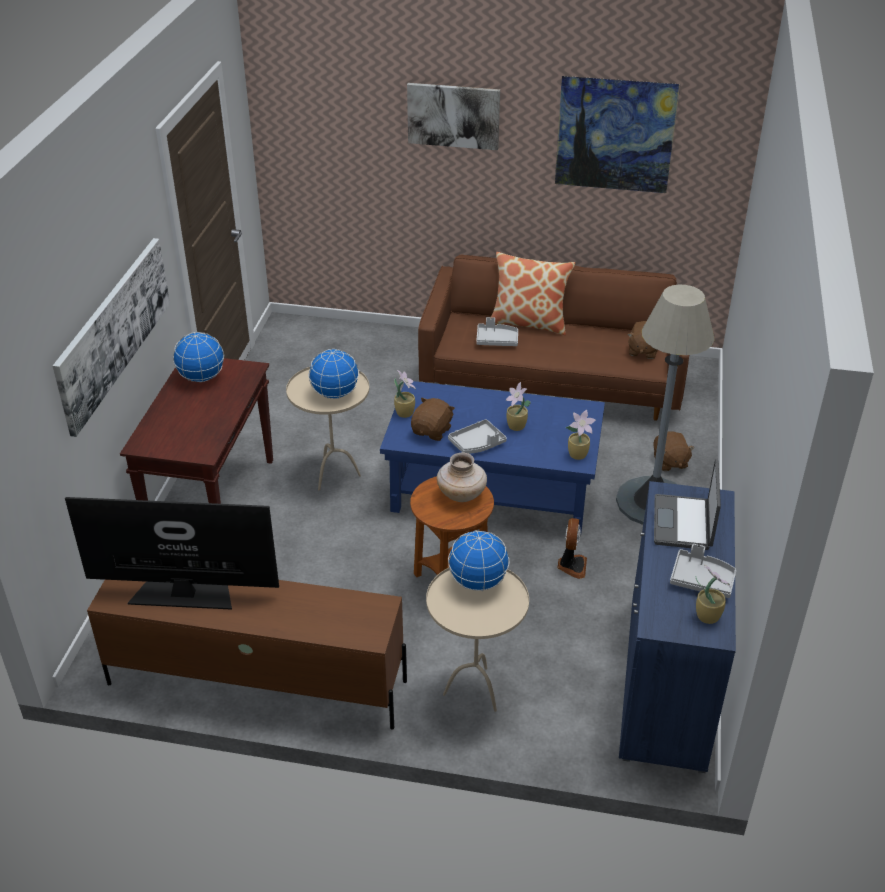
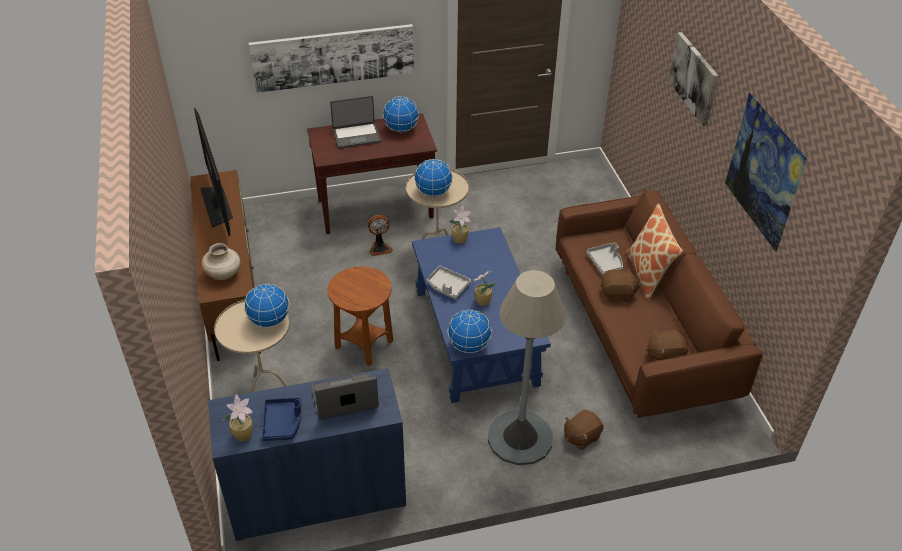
camera: 65 degrees right, 5 degrees up
(180, 415) = (356, 135): none -> laptop
(432, 431) = (448, 259): brown plush toy -> brown plush toy (617, 294)
(461, 495) = (368, 290): beige vase -> beige vase (223, 274)
(571, 566) = (414, 406): fan -> fan (380, 248)
(578, 455) = (469, 346): potted plant -> globe
(701, 580) = (282, 423): grey tray -> blue tray

